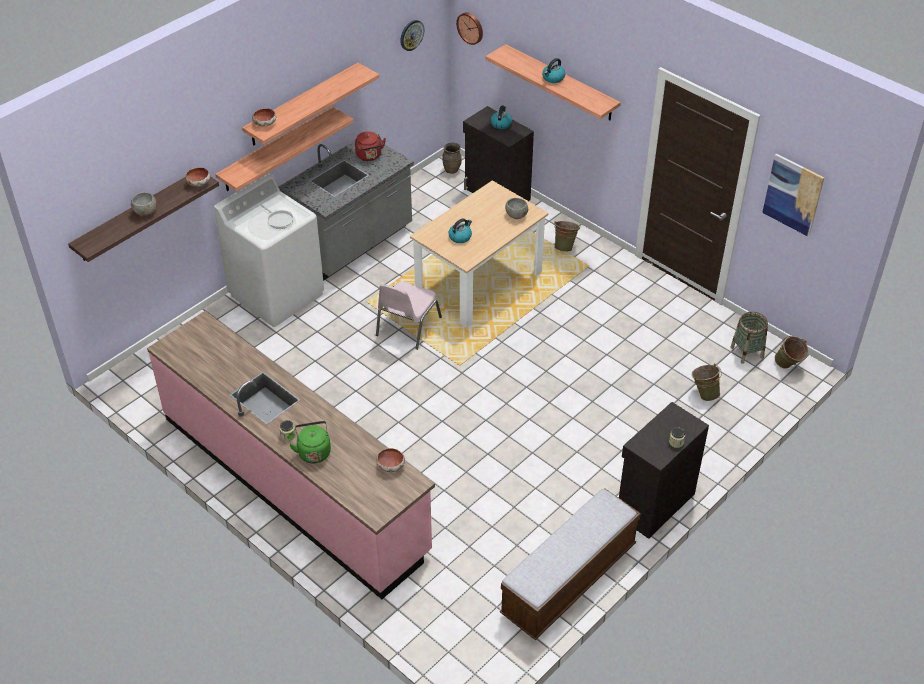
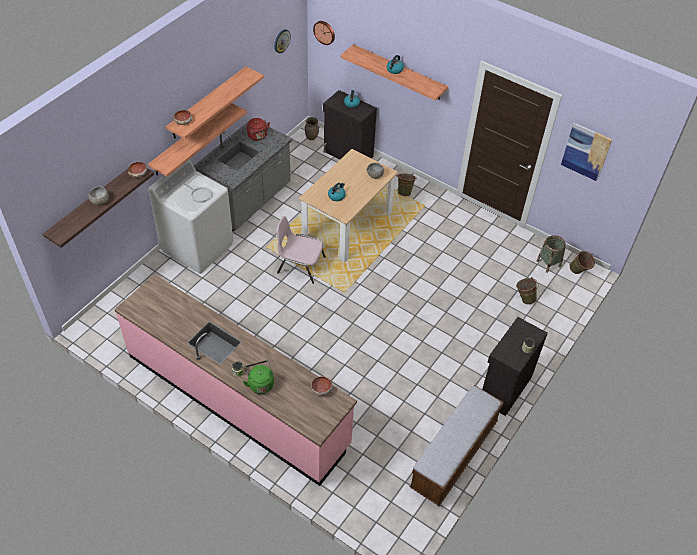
camera: 10 degrees left, 5 degrees up
(407, 327) = (300, 265): pink chair -> pink chair turned 90 degrees clockwise

